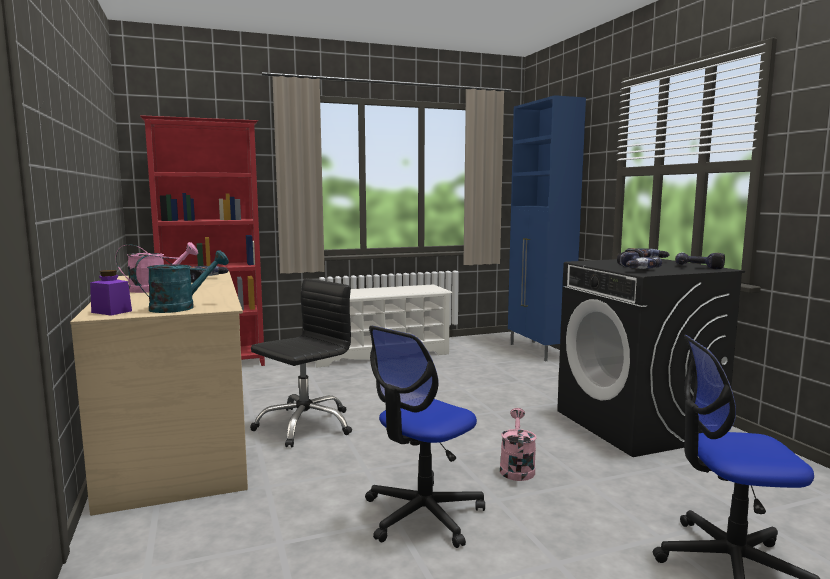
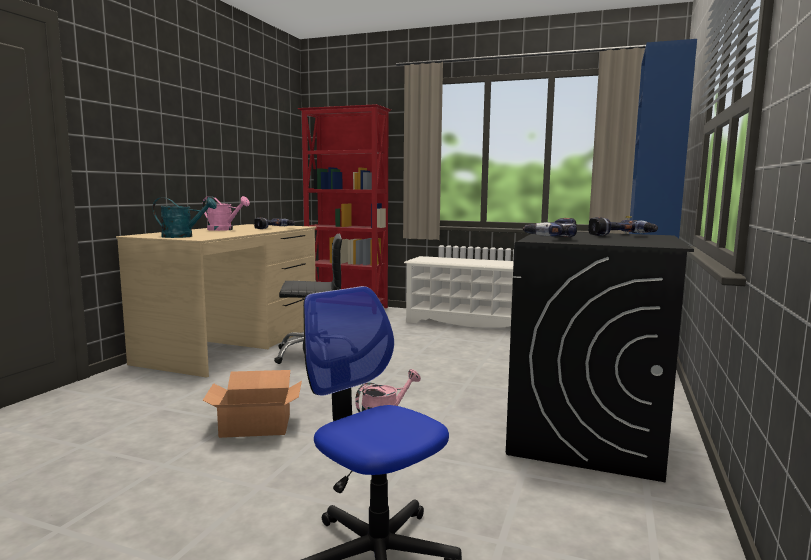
camera: 40 degrees right, 0 degrees up
(111, 312) = (149, 235): purple jar -> none
(422, 515) = (255, 425): office chair -> cardboard box
(699, 266) = (656, 242): power drill -> none

